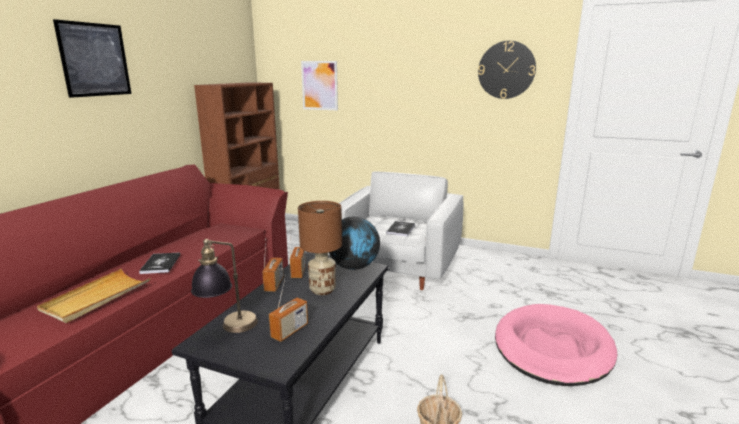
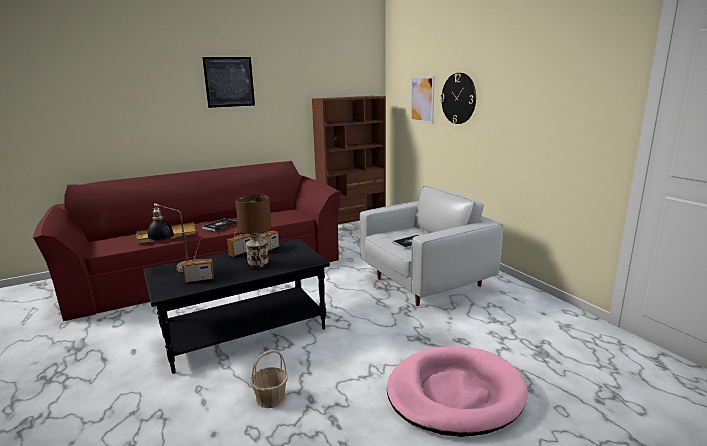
camera: 40 degrees right, 0 degrees up
(354, 267) = (304, 256): globe -> none
(506, 70) = (574, 86): wall clock -> wall clock (458, 98)

